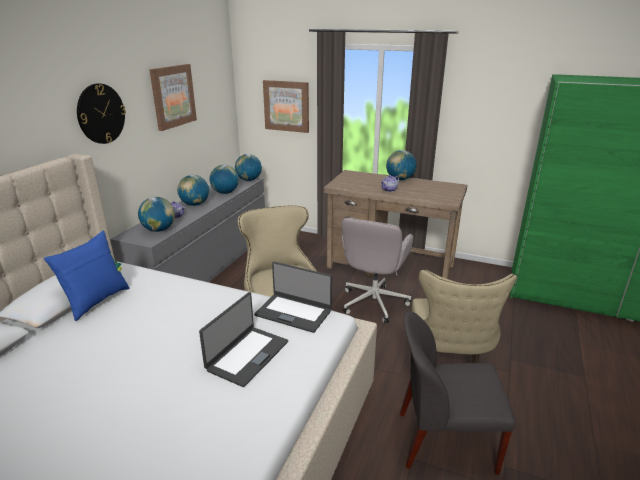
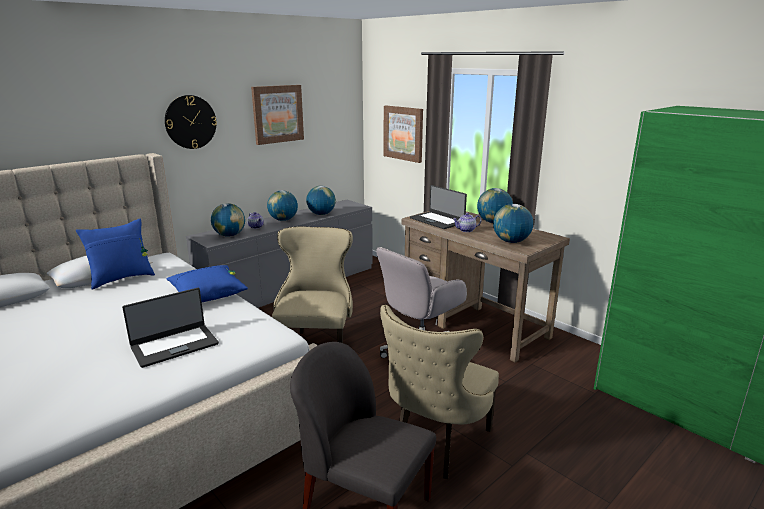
camera: 25 degrees right, 5 degrees down
(214, 296) = (208, 295): none -> blue pillow
(249, 180) = (356, 206): globe -> globe (511, 241)
(293, 312) = (254, 322): laptop -> laptop (437, 220)

